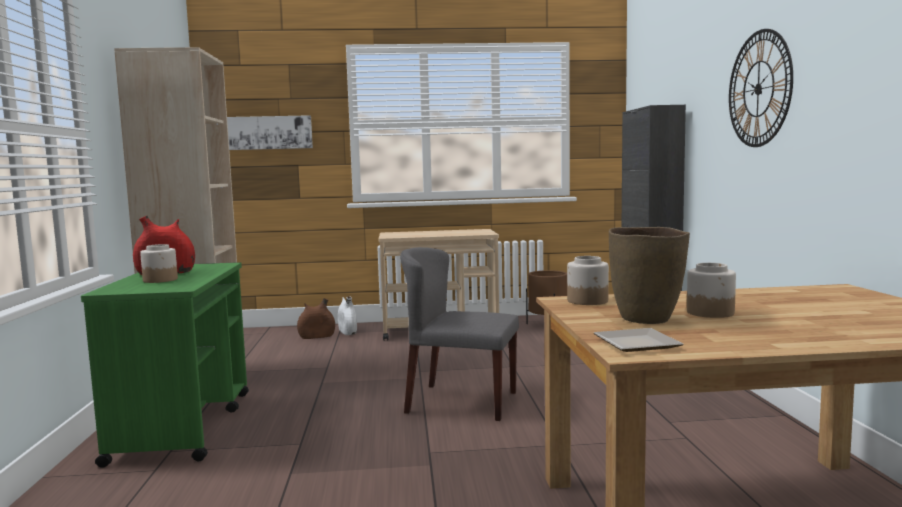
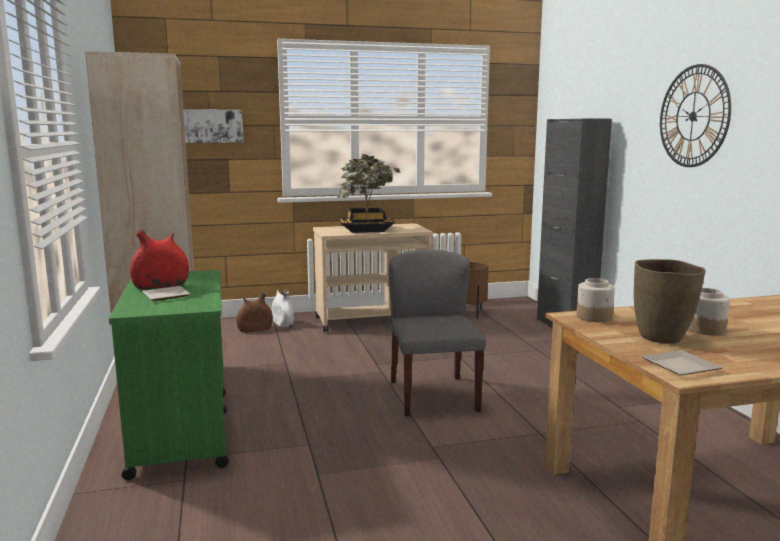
camera: 10 degrees left, 5 degrees up
(160, 280) = (167, 295): jar -> plate
(431, 233) = (366, 229): none -> potted plant
(461, 402) = (432, 395): grey chair -> grey chair turned 75 degrees clockwise

